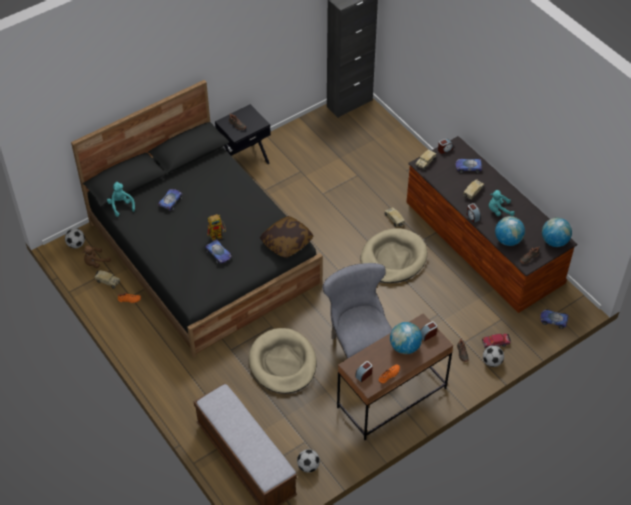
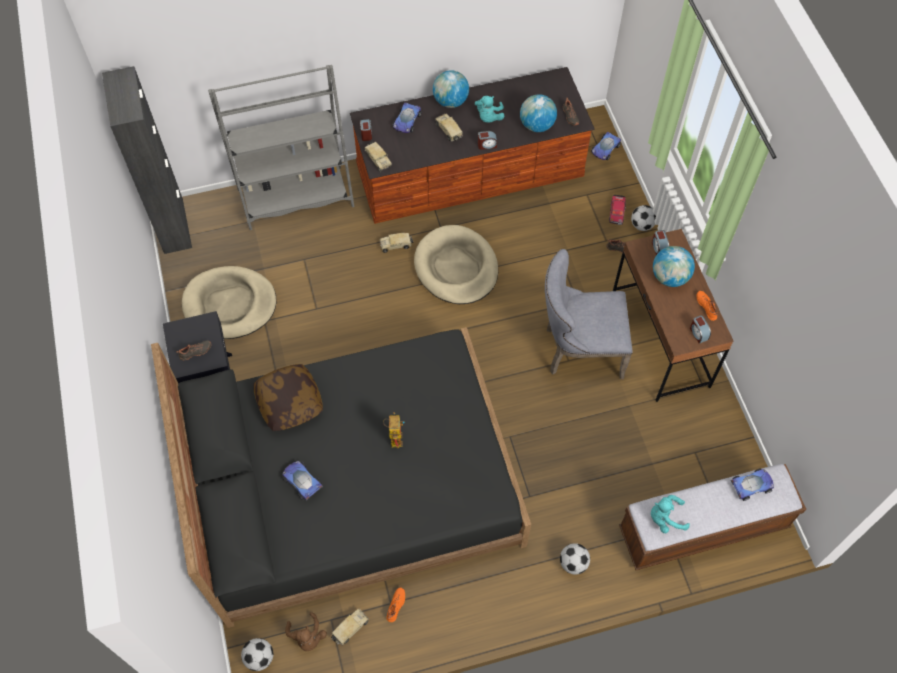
camera: 70 degrees left, 10 degrees up
(121, 205) = (279, 553): turquoise plush toy -> turquoise plush toy (665, 518)
(219, 254) = (430, 444): toy car -> toy car (751, 485)
(283, 363) = (572, 441): beige dog bed -> beige dog bed (230, 305)
(287, 242) = (441, 356): pillow -> pillow (289, 402)
(308, 466) = (730, 460): football -> football (573, 563)
(404, 155) = (296, 198): none -> grey bookcase
(554, 241) = (555, 84): globe -> globe (450, 101)

